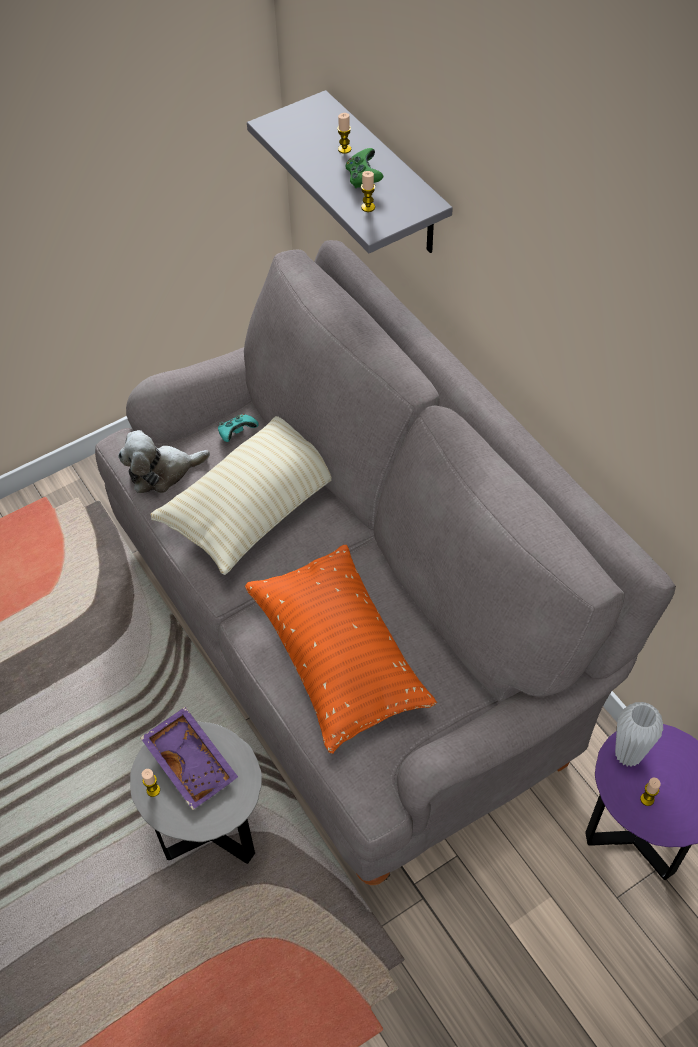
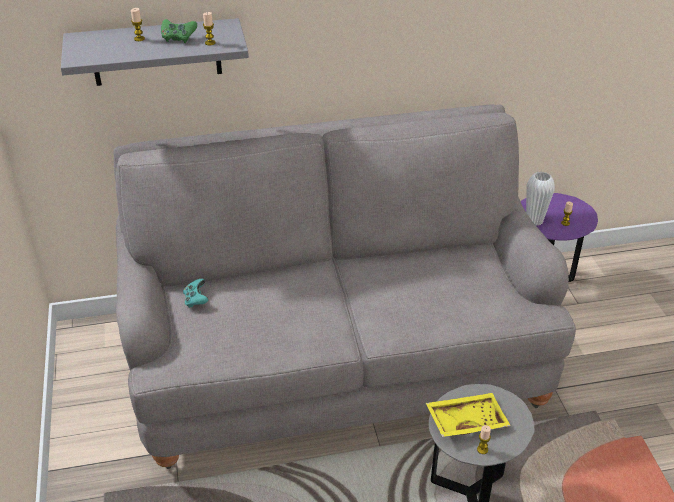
camera: 70 degrees left, 15 degrees down
(162, 472) = (203, 352): plush toy -> none
(192, 762) = (466, 420): purple tray -> yellow tray
(258, 504) = (274, 305): beige pillow -> none
(338, 658) = (434, 298): orange pillow -> none

